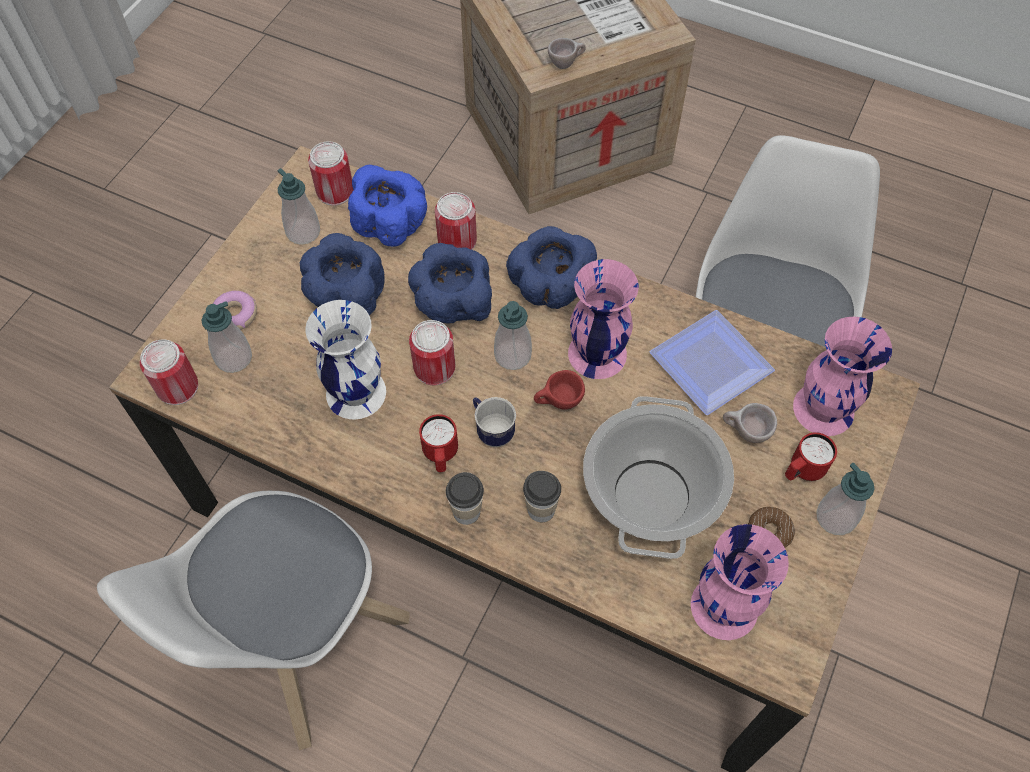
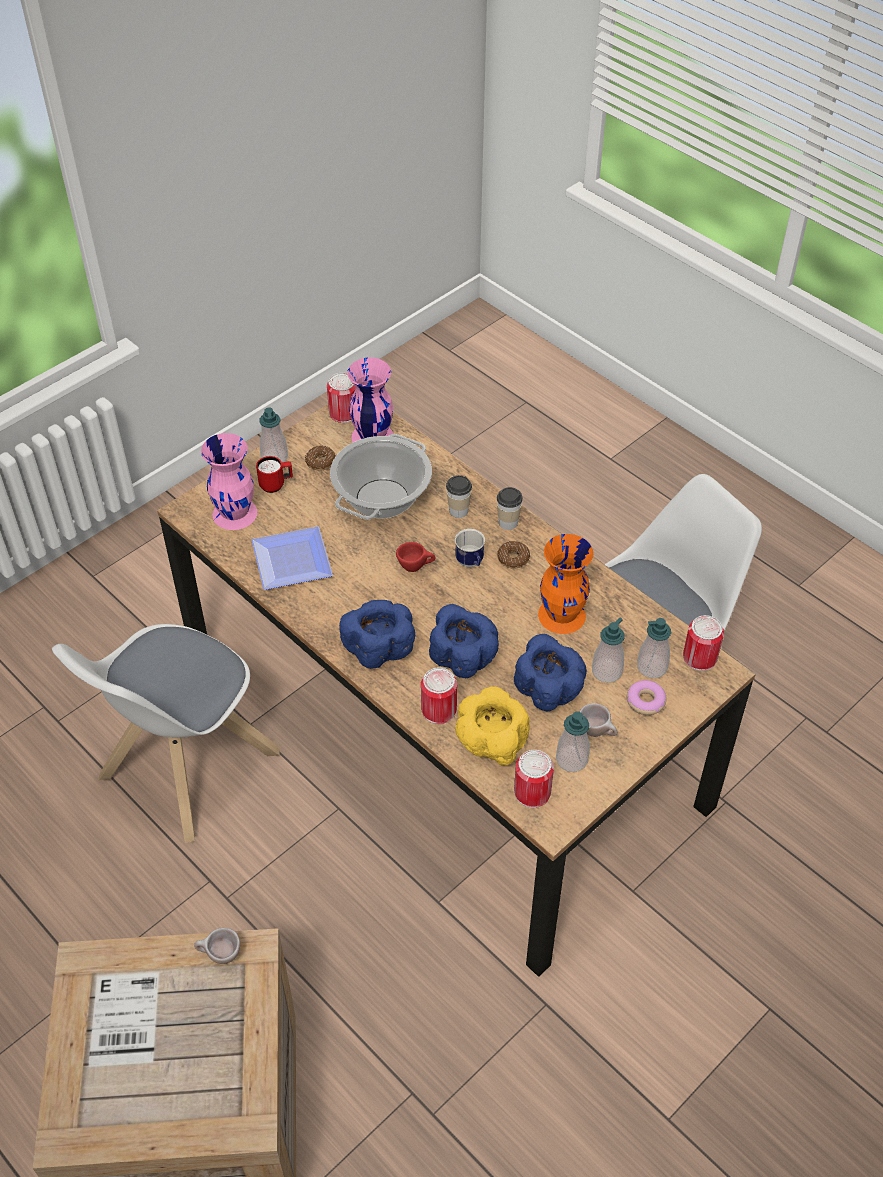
camera: 160 degrees left, 10 degrees down
(355, 392) = (562, 616): white vase -> orange vase
(391, 224) = (491, 743): blue bowl -> yellow bowl
(434, 368) = (496, 615): can -> can (343, 413)
(440, 455) = (513, 558): red mug -> donut
(512, 355) = (433, 607): soap dispenser -> soap dispenser (607, 671)
(596, 353) = (370, 591): pink vase -> none
(744, 433) = (298, 514): beige cup -> beige cup (597, 732)

